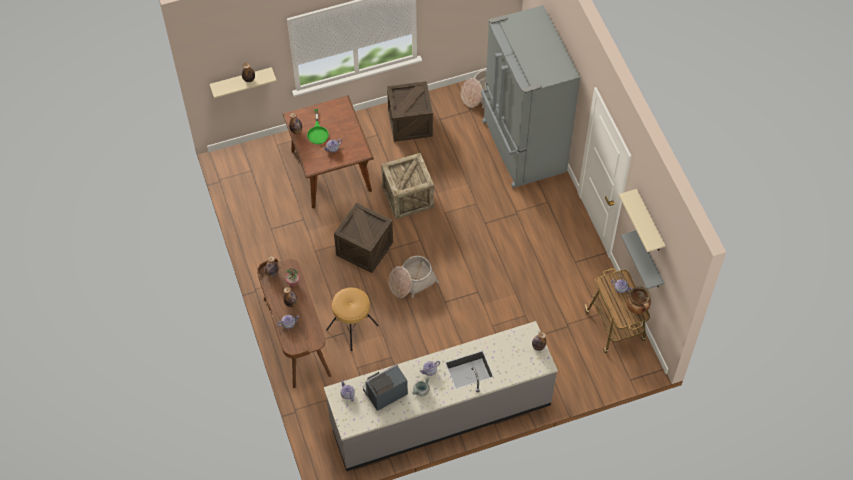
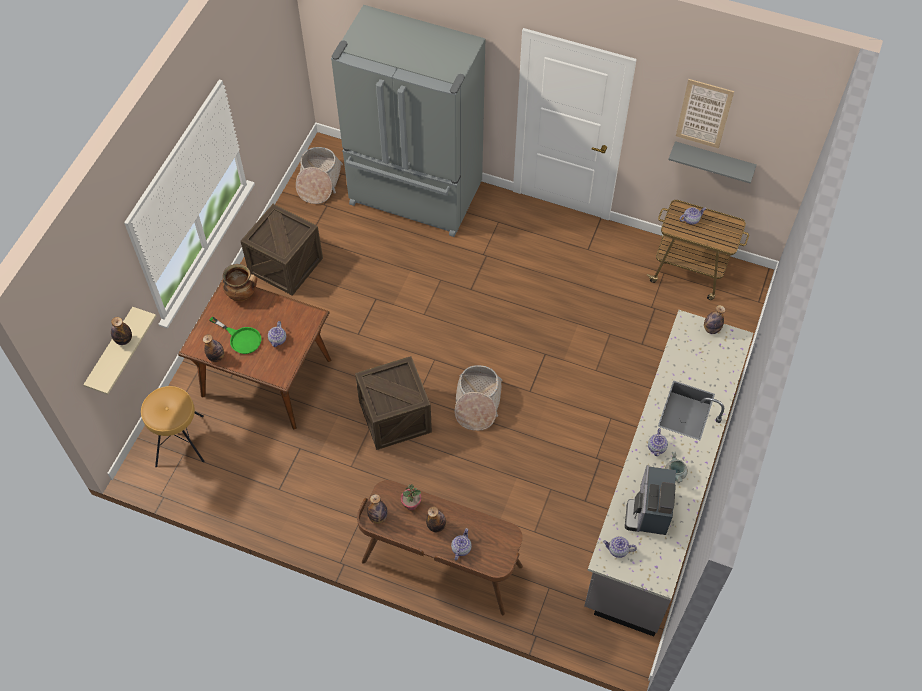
camera: 50 degrees left, 0 degrees up
(352, 327) = (481, 499): brown stool -> brown stool (180, 440)
(408, 197) = (372, 332): crate -> none
(637, 308) = (725, 223): cooking pot -> cooking pot (242, 294)
(649, 222) = (704, 113): beige shelf -> picture

